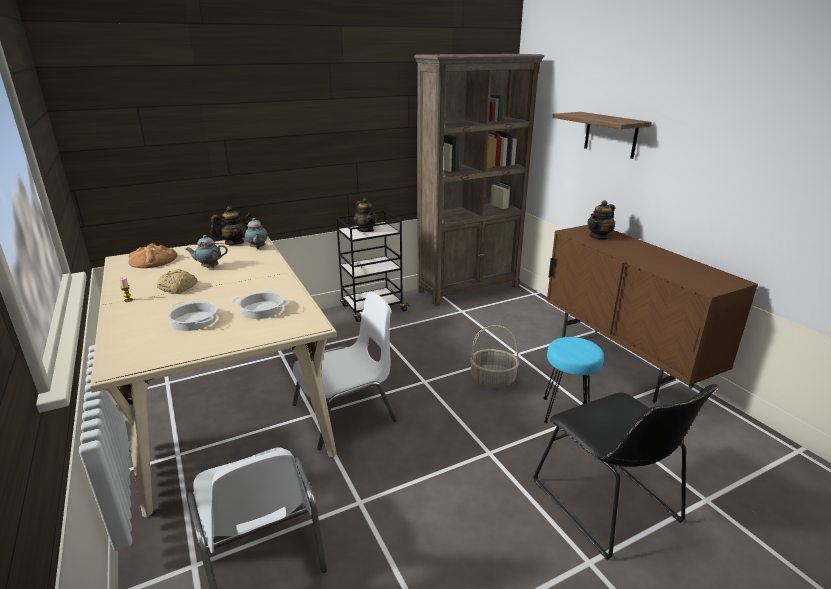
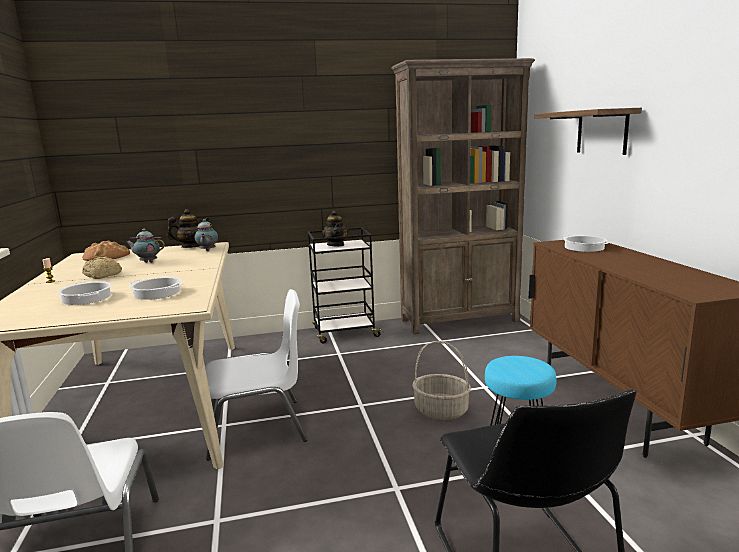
camera: 15 degrees right, 10 degrees down
(599, 237) = (584, 247): teapot -> cooking pot

